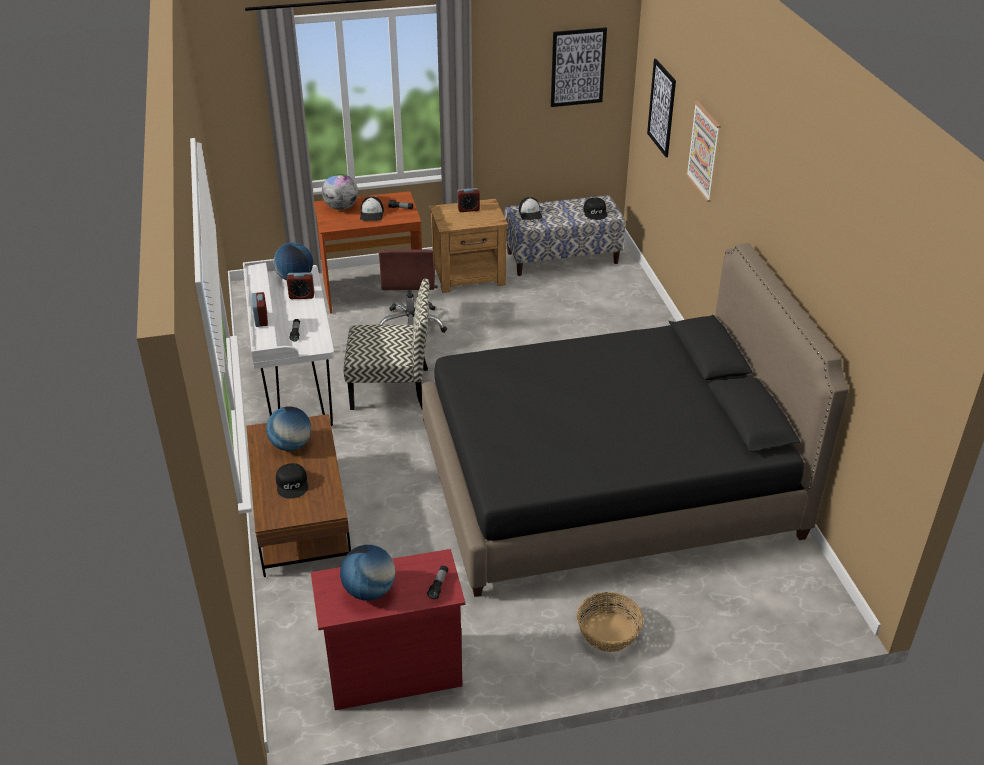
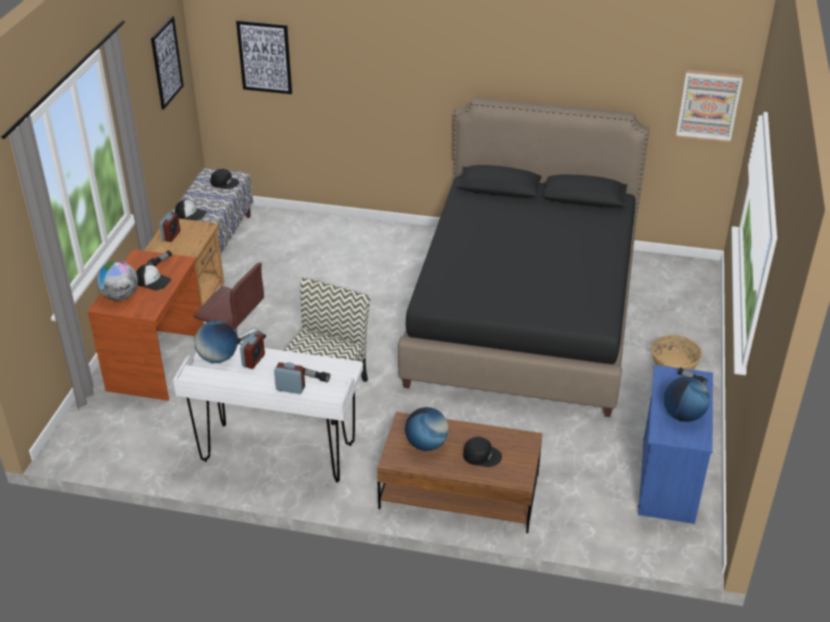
camera: 65 degrees left, 0 degrees up
(393, 671) = (667, 481): red dresser -> blue dresser
(704, 151) = (364, 61): picture -> picture (708, 105)

